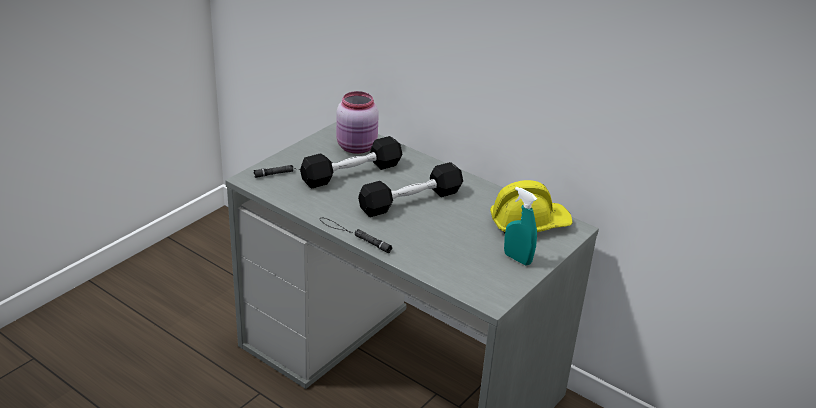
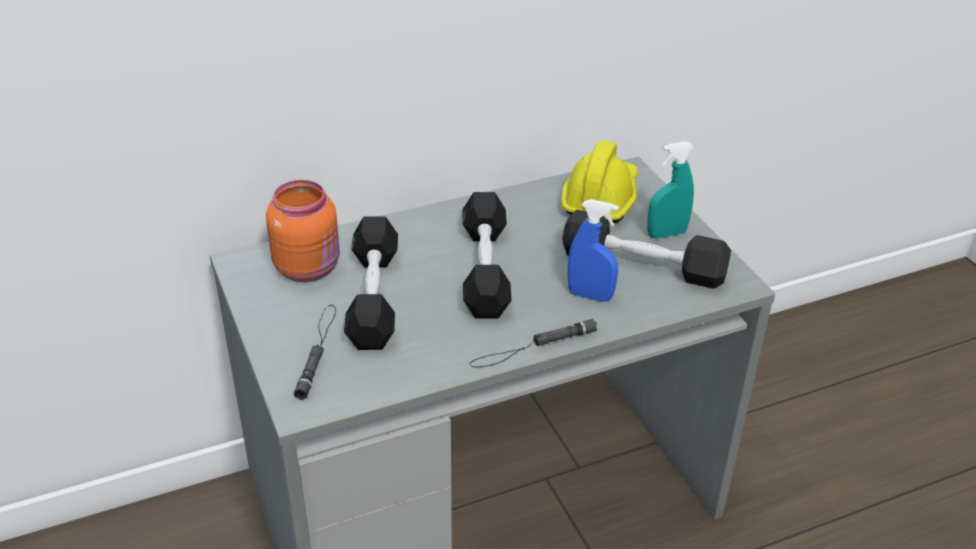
camera: 60 degrees left, 5 degrees up
(357, 147) = (309, 268): pink jar -> orange jar
(421, 244) = (590, 295): none -> blue spray bottle
(472, 257) = (642, 265): none -> black dumbbell

